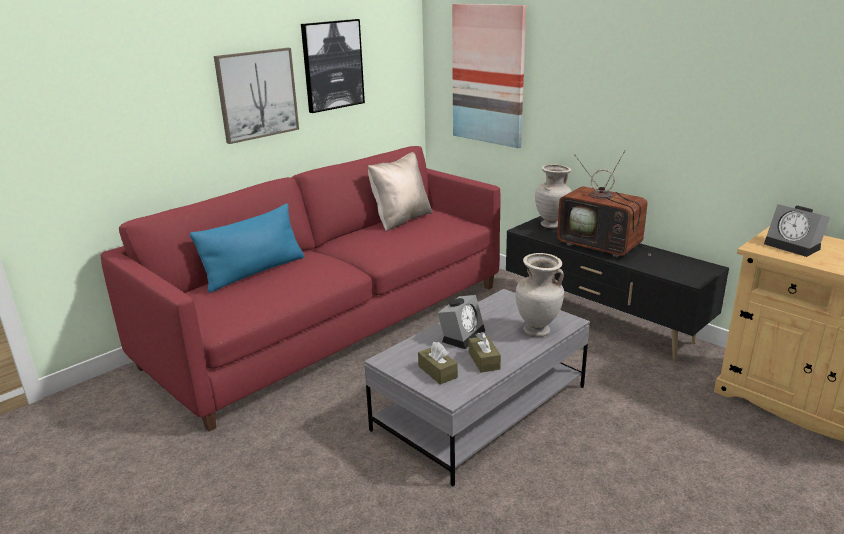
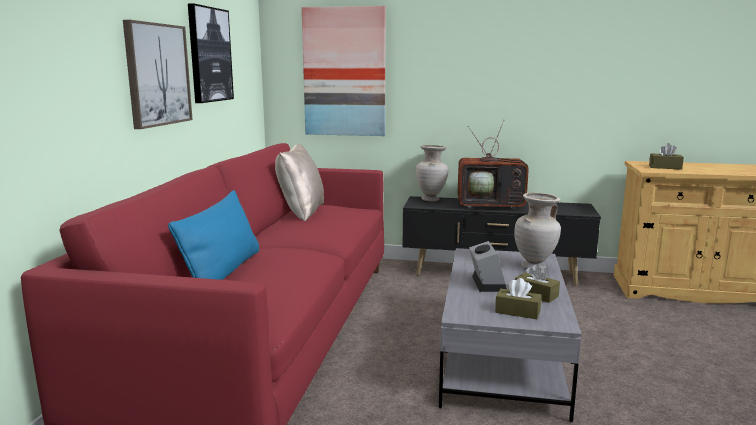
camera: 35 degrees left, 10 degrees down
(794, 246) = (665, 167): alarm clock -> brown tissue box

